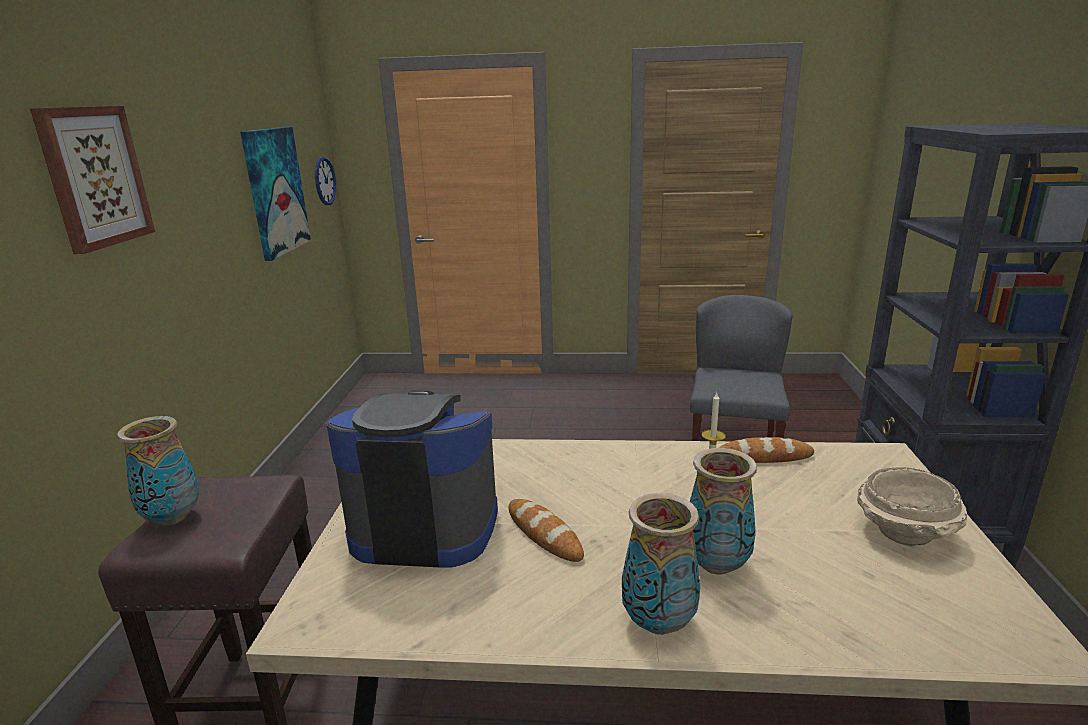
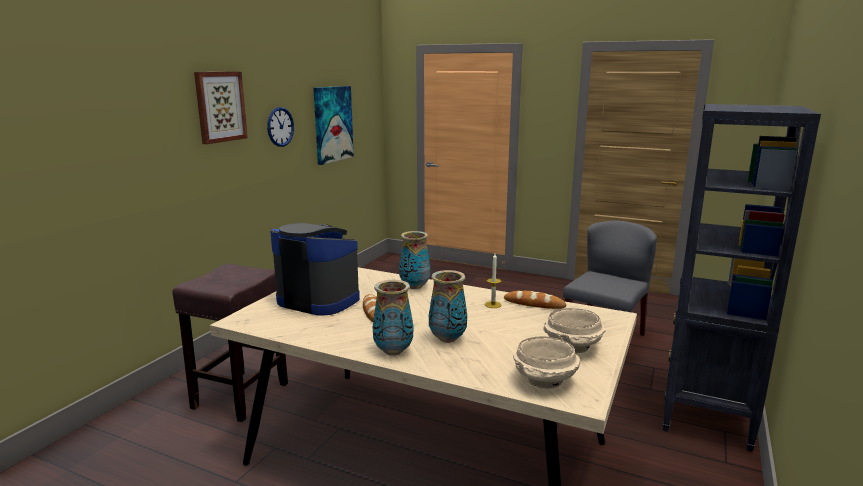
camera: 20 degrees right, 5 degrees down
(172, 518) = (212, 277): vase -> vase (414, 287)
(324, 181) = (372, 121): wall clock -> wall clock (280, 127)
(948, 622) = (544, 382): none -> beige bowl

